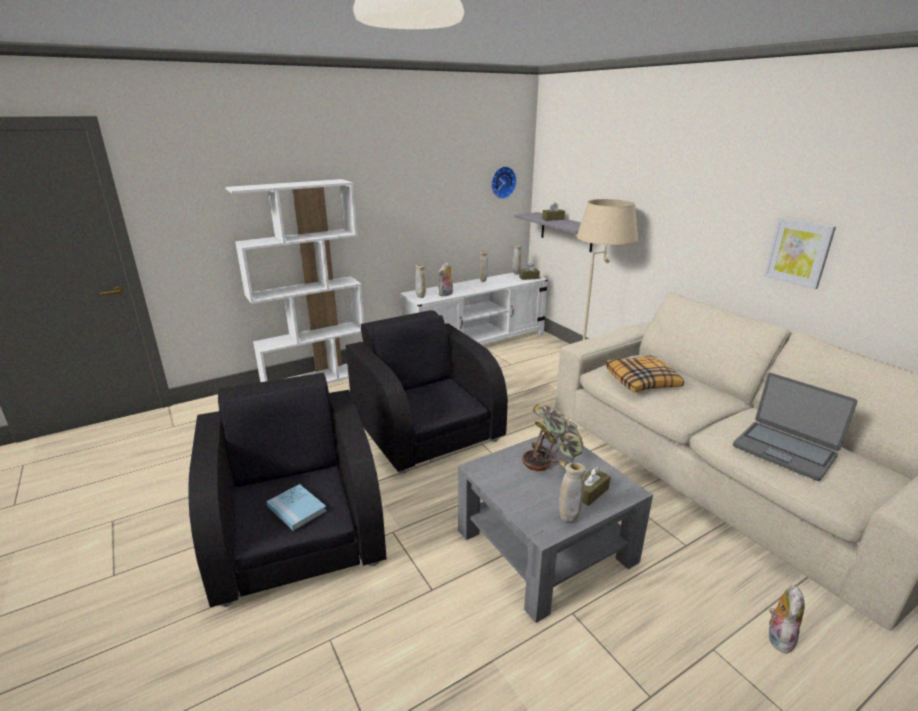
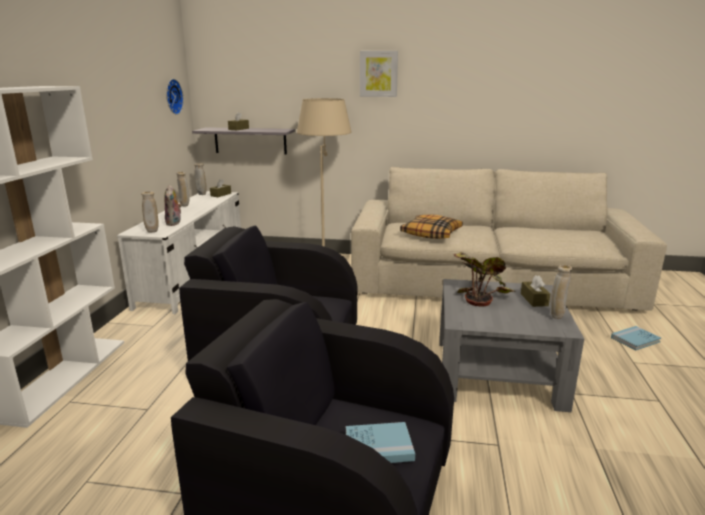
camera: 50 degrees left, 5 degrees down
(778, 636) = (635, 339): plush toy -> blue book
(784, 450) = (555, 237): laptop -> none
(798, 252) = (478, 116): picture -> picture (378, 74)

